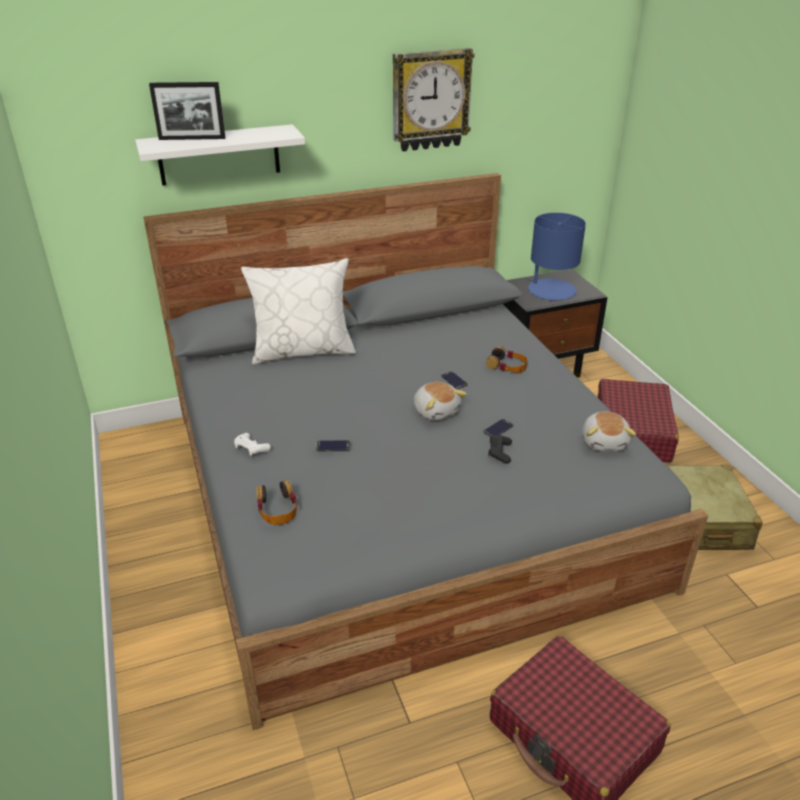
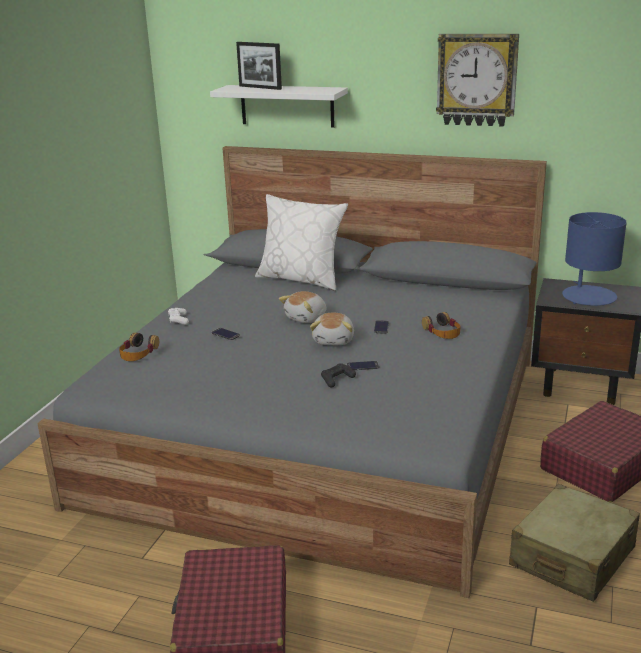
camera: 40 degrees right, 10 degrees down
(605, 442) = (437, 404): plush toy -> plush toy (306, 318)

